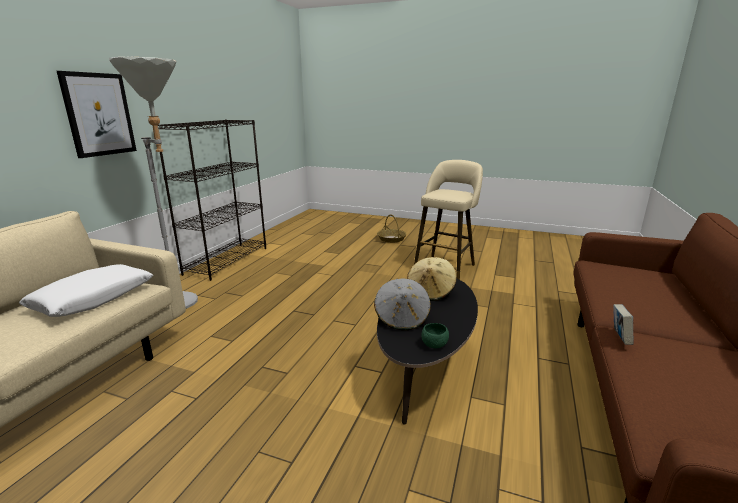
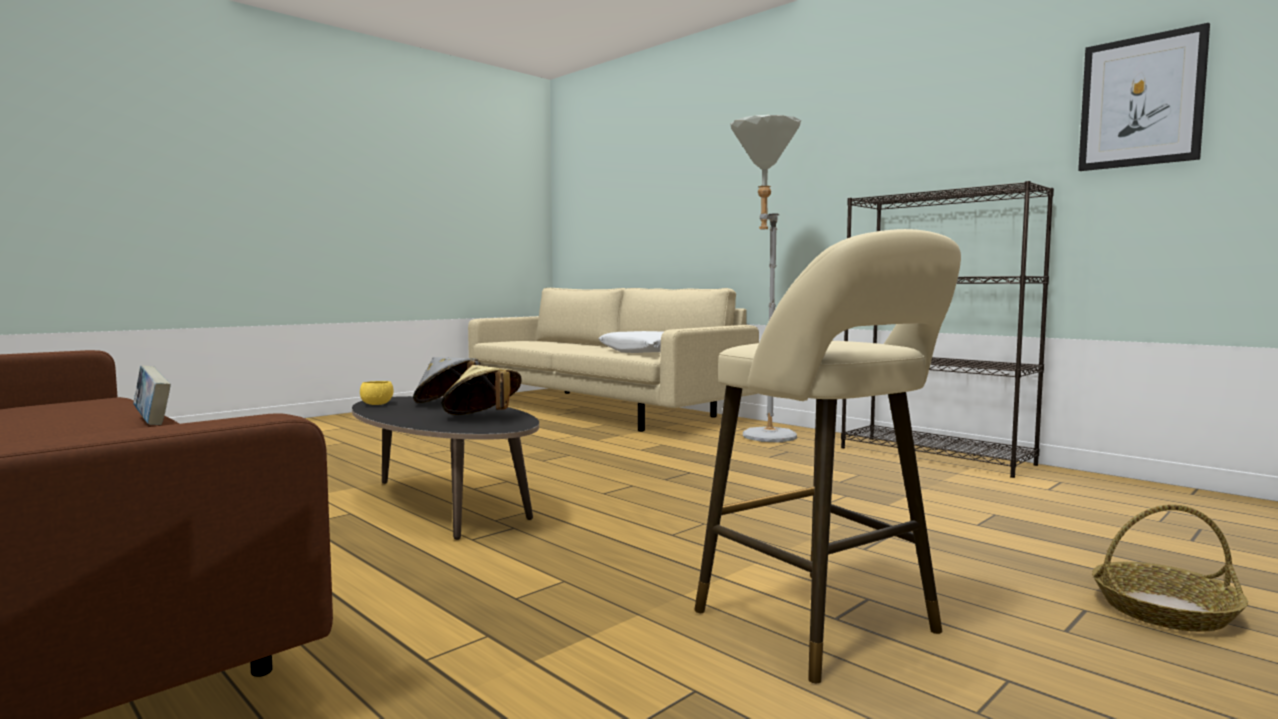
camera: 115 degrees right, 15 degrees down
(99, 114) = (814, 194): picture -> picture (1141, 101)
(434, 345) = (377, 404): green bowl -> yellow bowl

